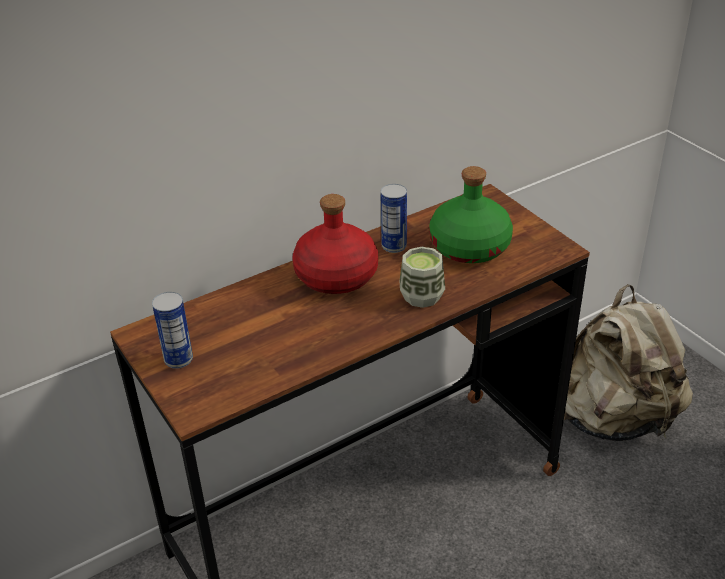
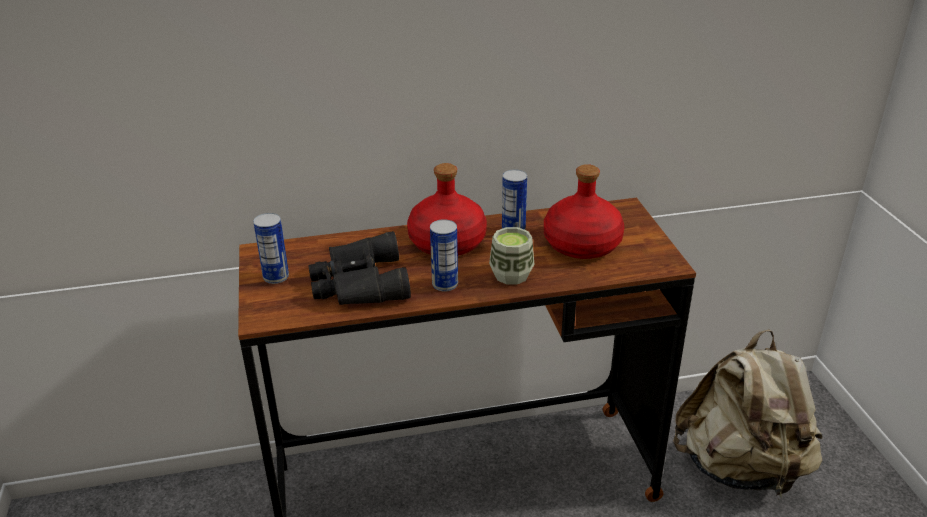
camera: 20 degrees right, 5 degrees down
(272, 344) = (357, 283): none -> black binoculars
(363, 323) = (445, 284): none -> can
(470, 247) = (583, 245): green bottle -> red bottle

